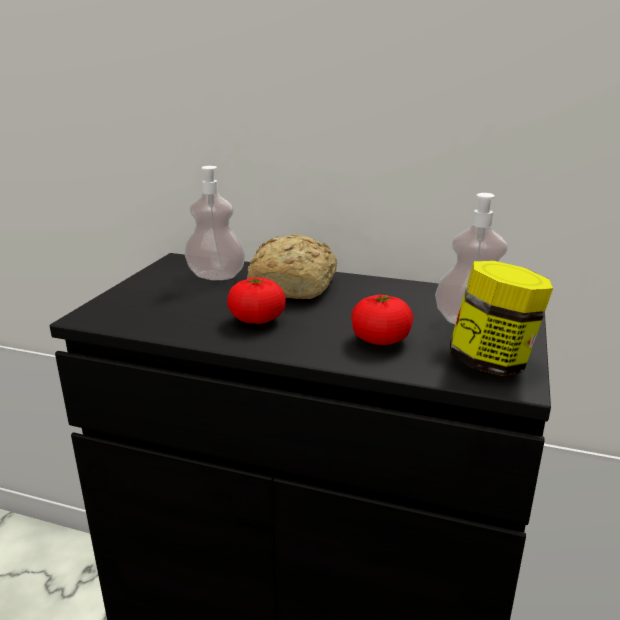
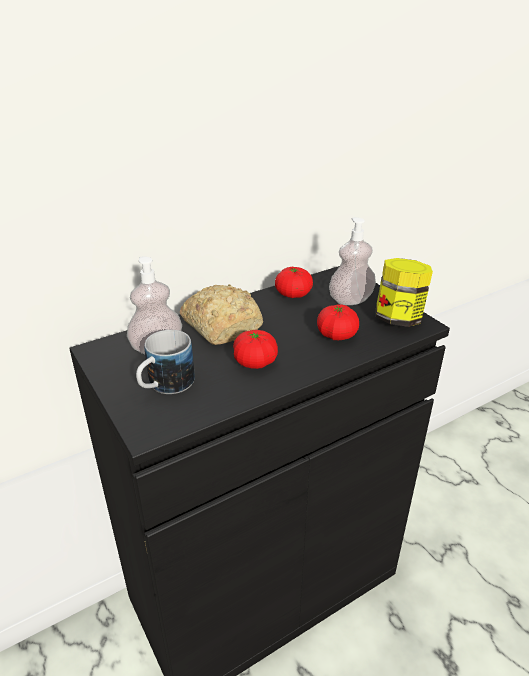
camera: 50 degrees left, 10 degrees up
(162, 299) = (165, 386): none -> mug
(415, 293) = (293, 294): none -> tomato

